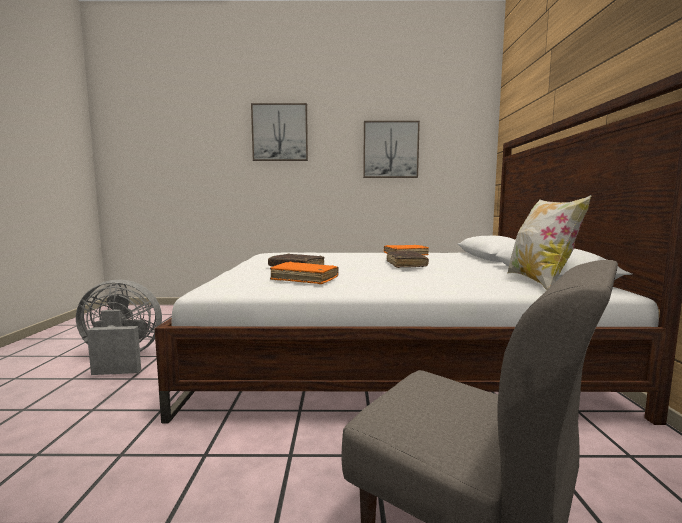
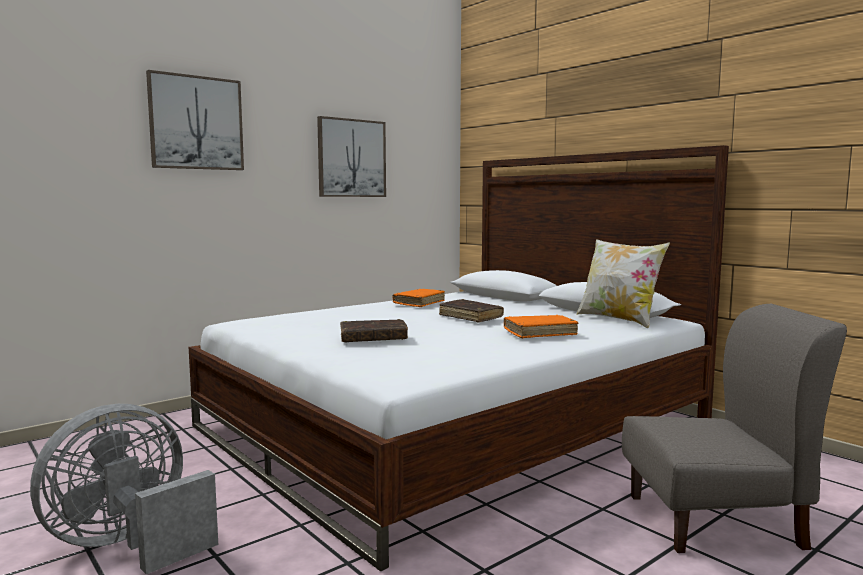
camera: 40 degrees left, 0 degrees up
(304, 279) = (448, 352): orange book -> orange book (540, 333)

